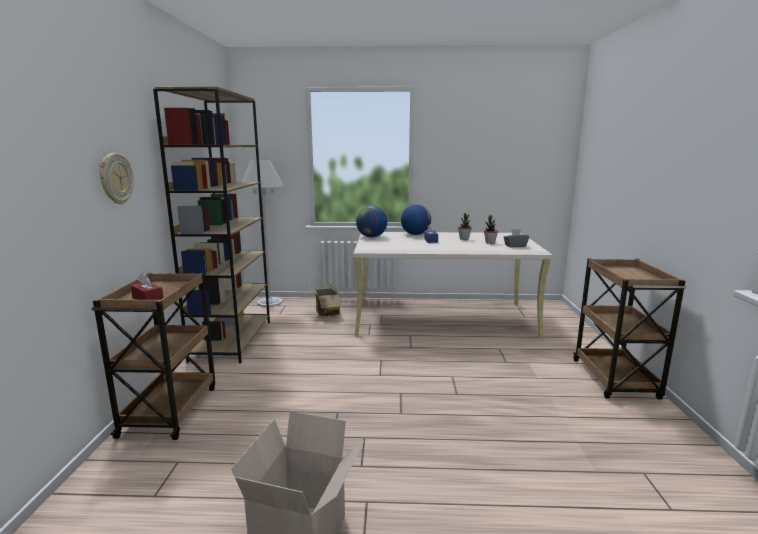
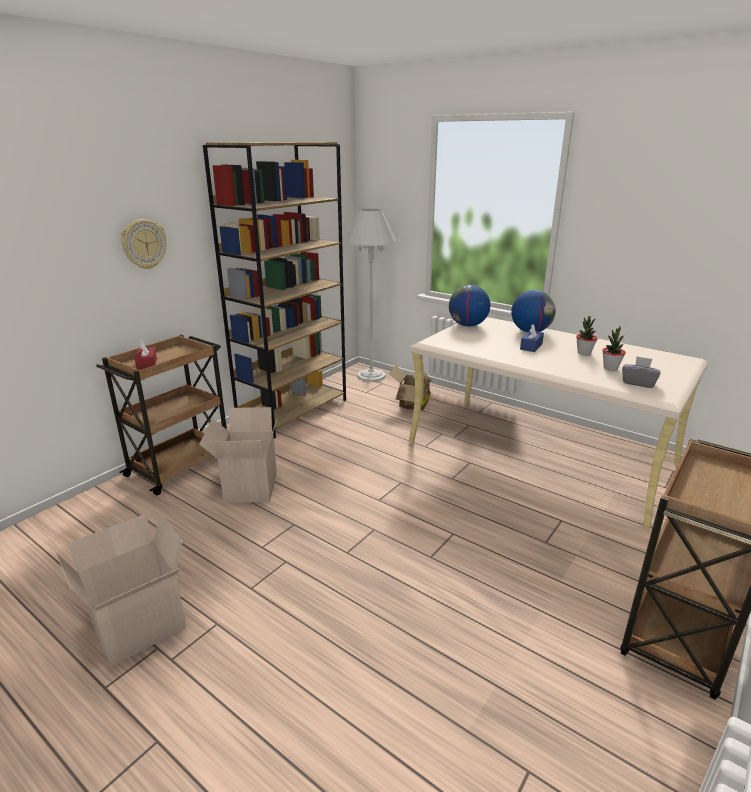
camera: 35 degrees right, 10 degrees up
(264, 401) = (249, 486): none -> cardboard box

